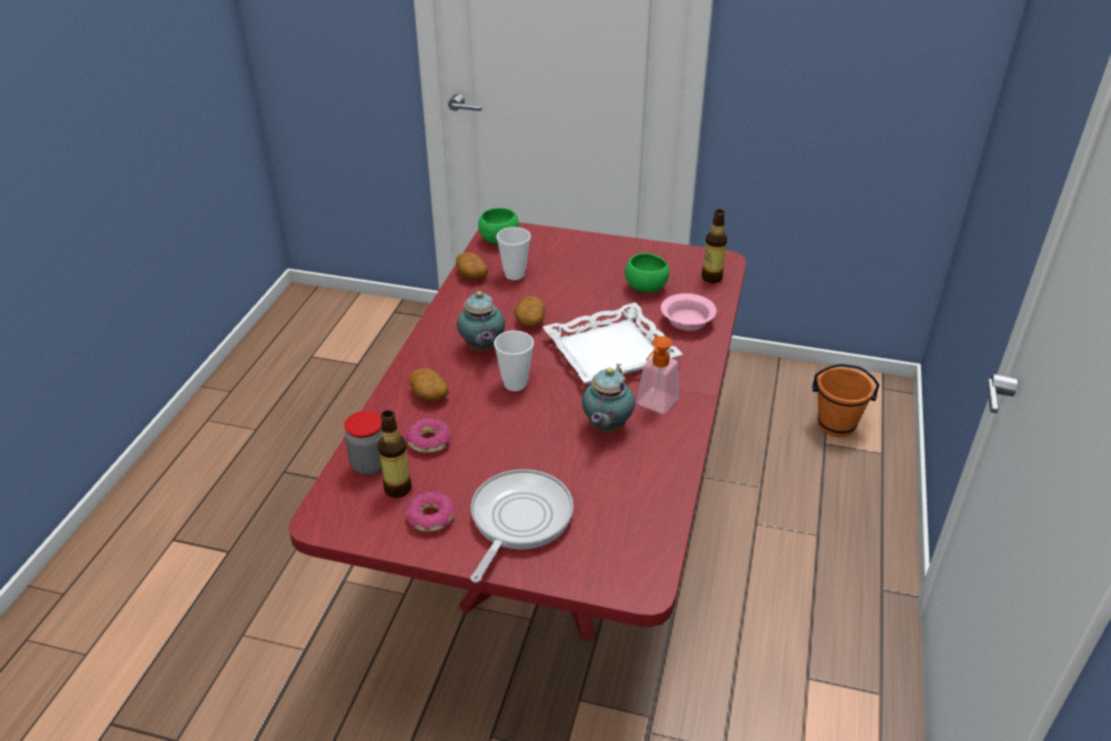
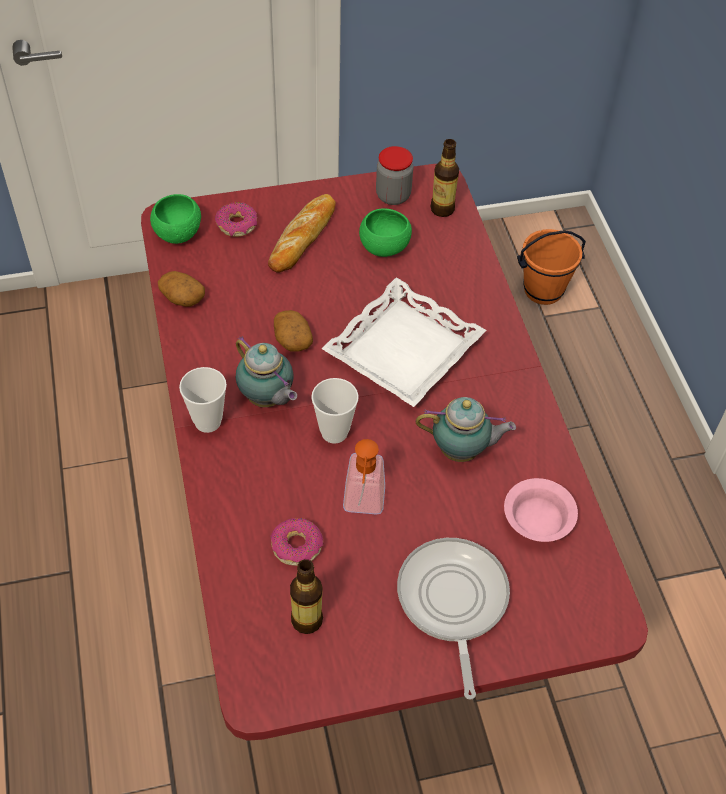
camera: 30 degrees left, 15 degrees up
(370, 465) = (256, 604): jar -> jar (393, 196)
(428, 394) = (252, 485): potato -> none
(430, 518) = (365, 640): donut -> donut (237, 225)
(514, 274) = (231, 279): cup -> cup (208, 421)
(588, 265) = (303, 237): none -> bread
(605, 428) = (462, 451): teapot -> teapot turned 75 degrees counterclockwise
(653, 406) = (490, 403): soap dispenser -> soap dispenser (363, 506)
(687, 321) = (453, 278): pink bowl -> pink bowl (536, 518)

